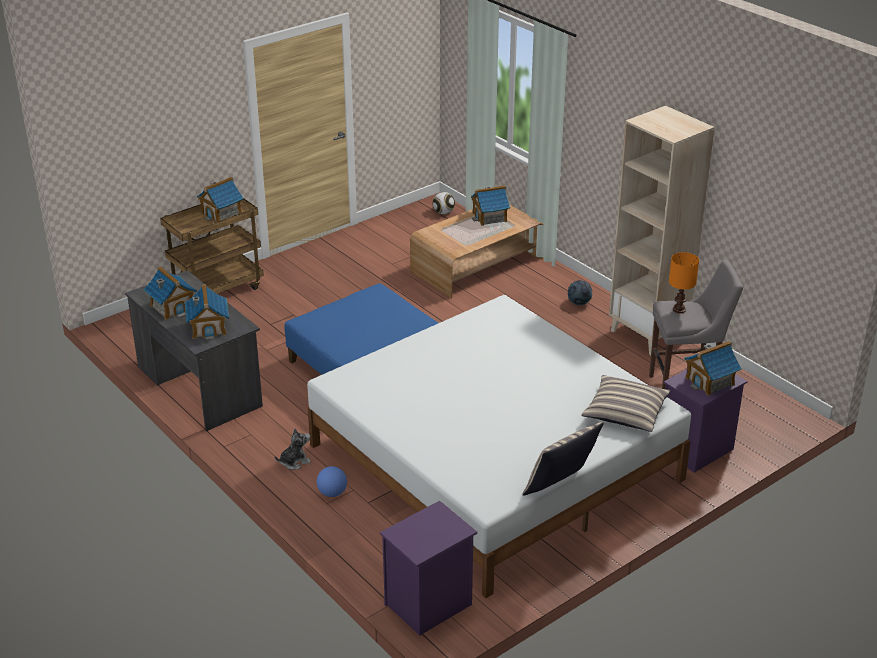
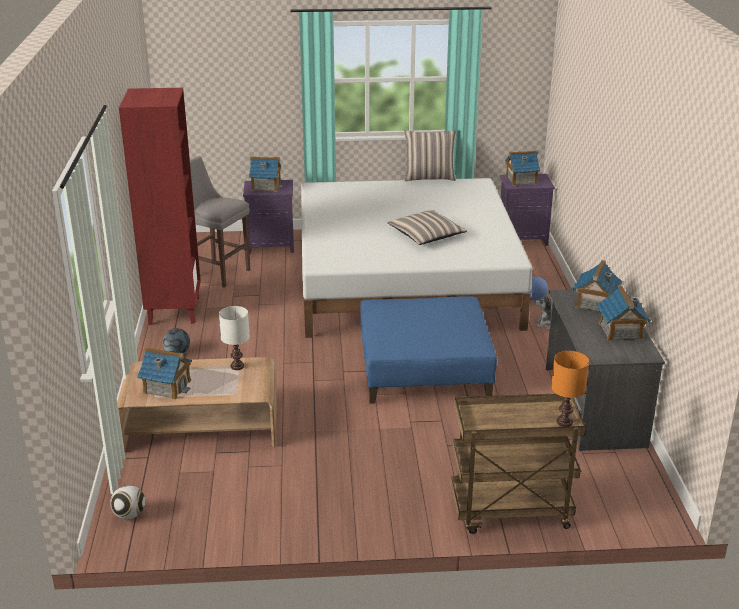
camera: 145 degrees left, 5 degrees down
(221, 213) = (498, 420): toy house -> toy house (521, 180)
(465, 244) = (237, 367): none -> white table lamp
(625, 412) = (340, 191): pillow -> pillow (426, 235)
(648, 335) = (173, 310): beige bookcase -> red bookcase
(678, 309) = (218, 205): orange table lamp -> orange table lamp (565, 422)

